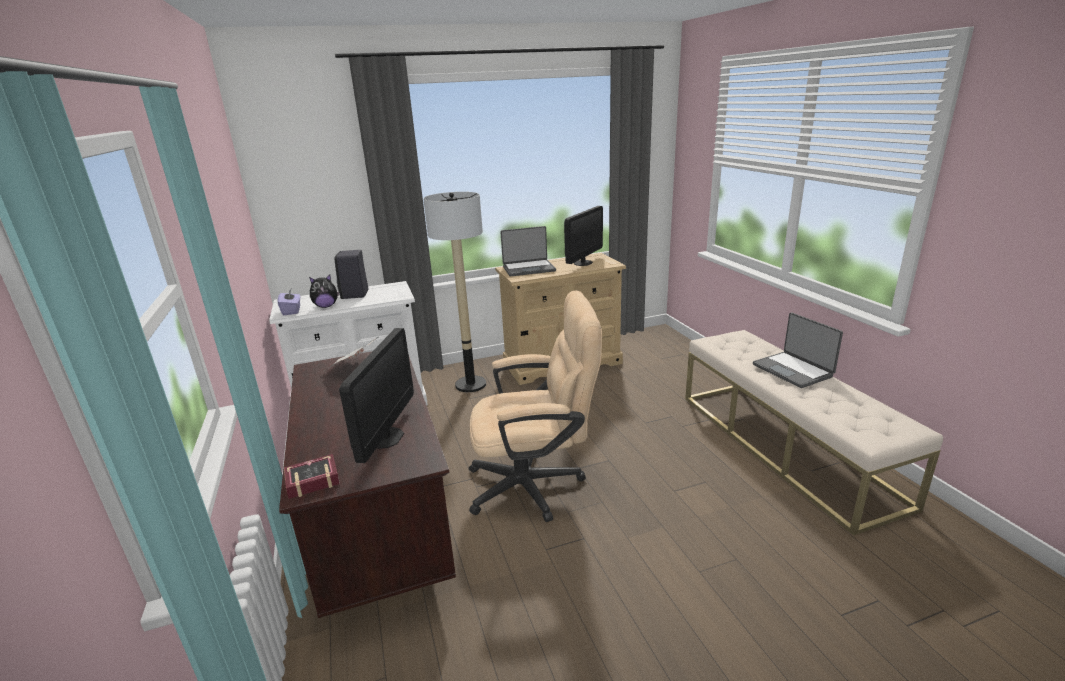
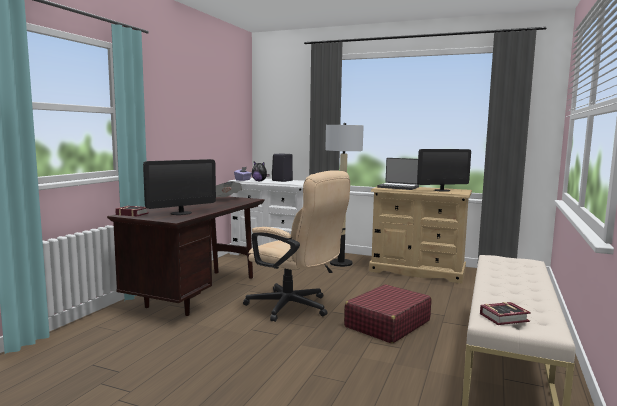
camera: 40 degrees right, 15 degrees down
(650, 456) = (387, 324): none -> red suitcase
(793, 370) = (522, 282): laptop -> none
(874, 428) = (506, 318): none -> book

